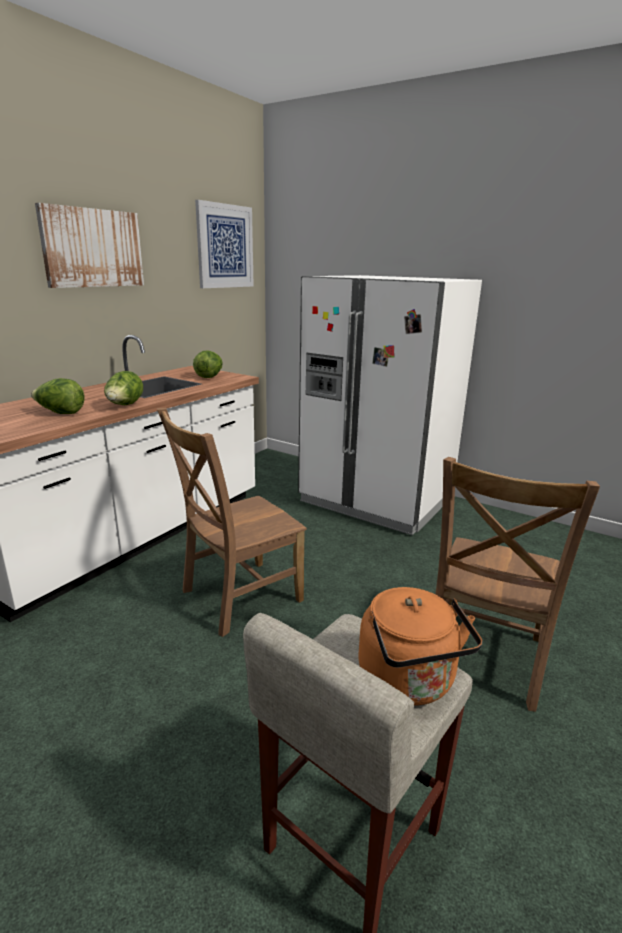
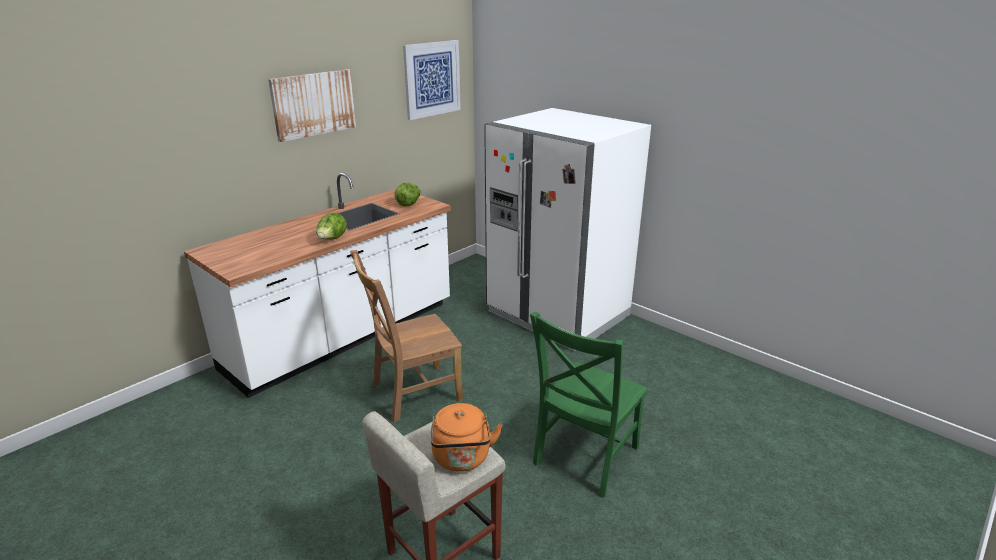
camera: 10 degrees right, 5 degrees up
(60, 413) = (284, 247): lettuce -> none
(483, 659) = (584, 457): brown chair -> green chair

